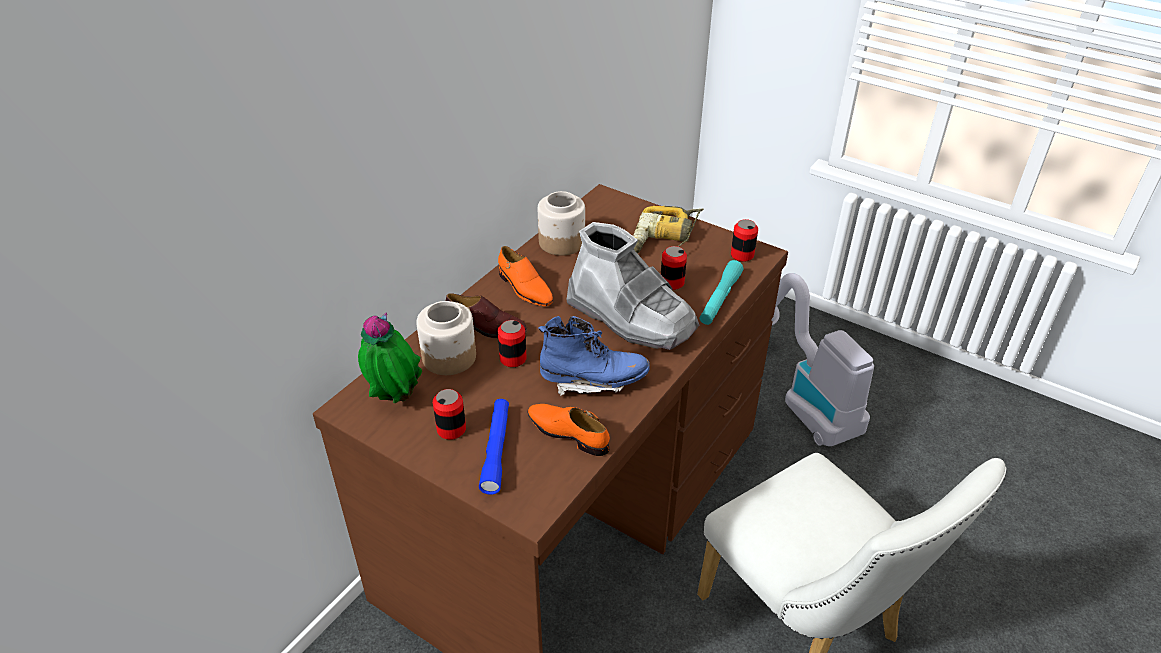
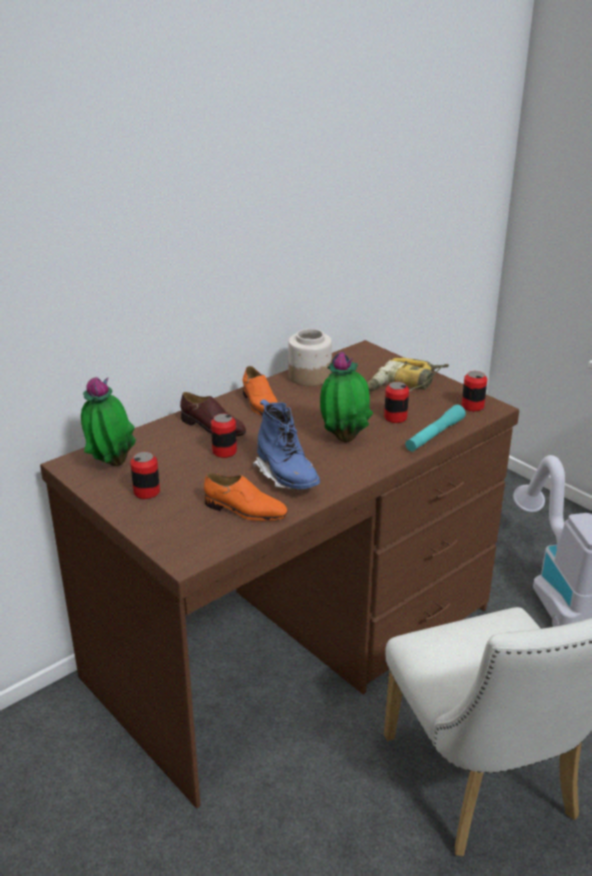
camera: 15 degrees right, 10 degrees down
(449, 357) = (170, 443): jar -> none
(496, 450) = (177, 512): blue flashlight -> none
(568, 433) = (245, 510): orange shoe -> orange shoe turned 150 degrees clockwise
(593, 381) = (287, 477): blue boot -> blue boot turned 45 degrees clockwise
(631, 318) = (344, 438): grey boot -> potted plant

